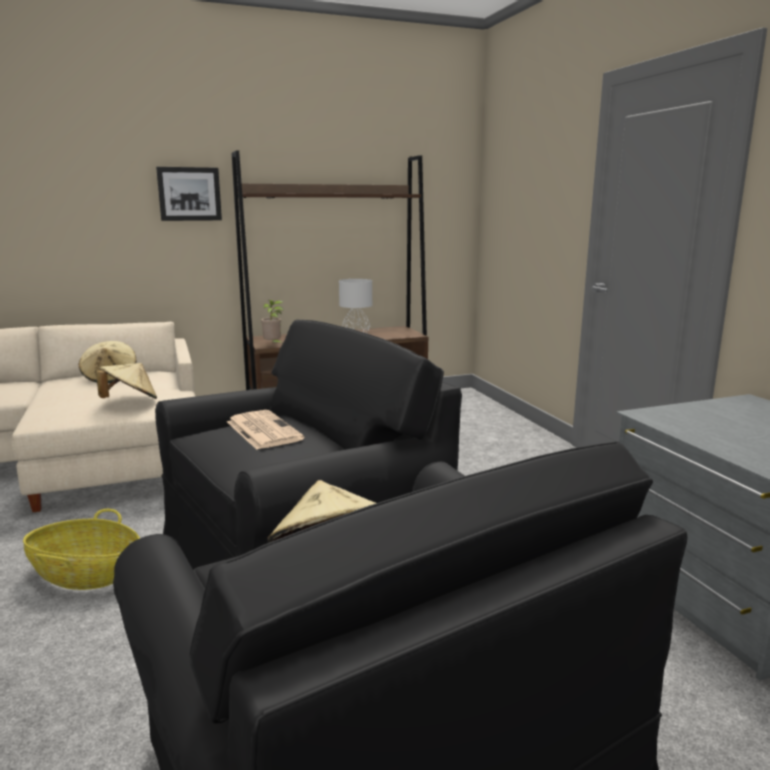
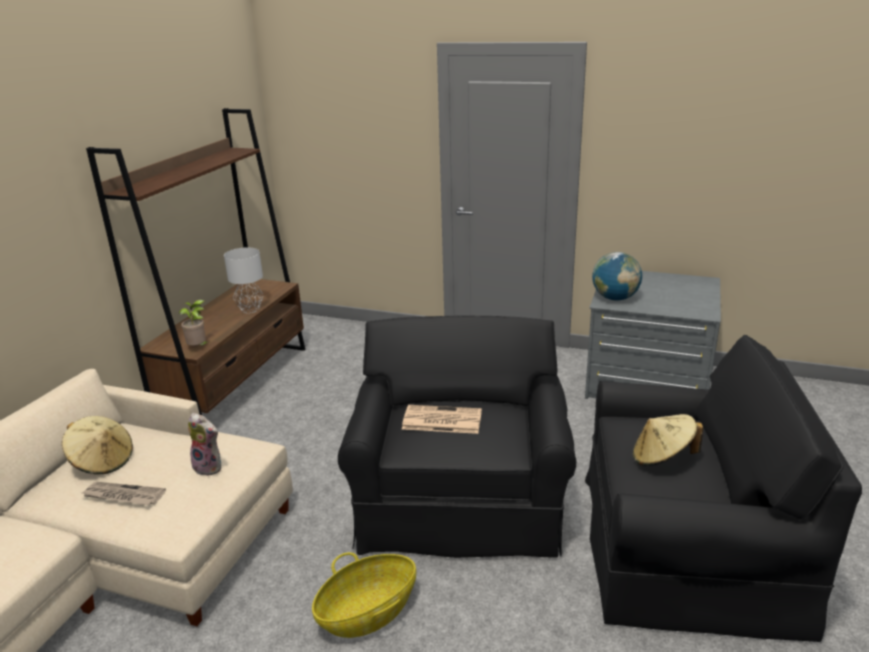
camera: 50 degrees left, 10 degrees up
(71, 394) = (123, 496): none -> newspaper
(130, 401) = (210, 467): beige hat -> plush toy
(189, 194) = (50, 209): picture -> none
(676, 416) = (615, 298): none -> globe

